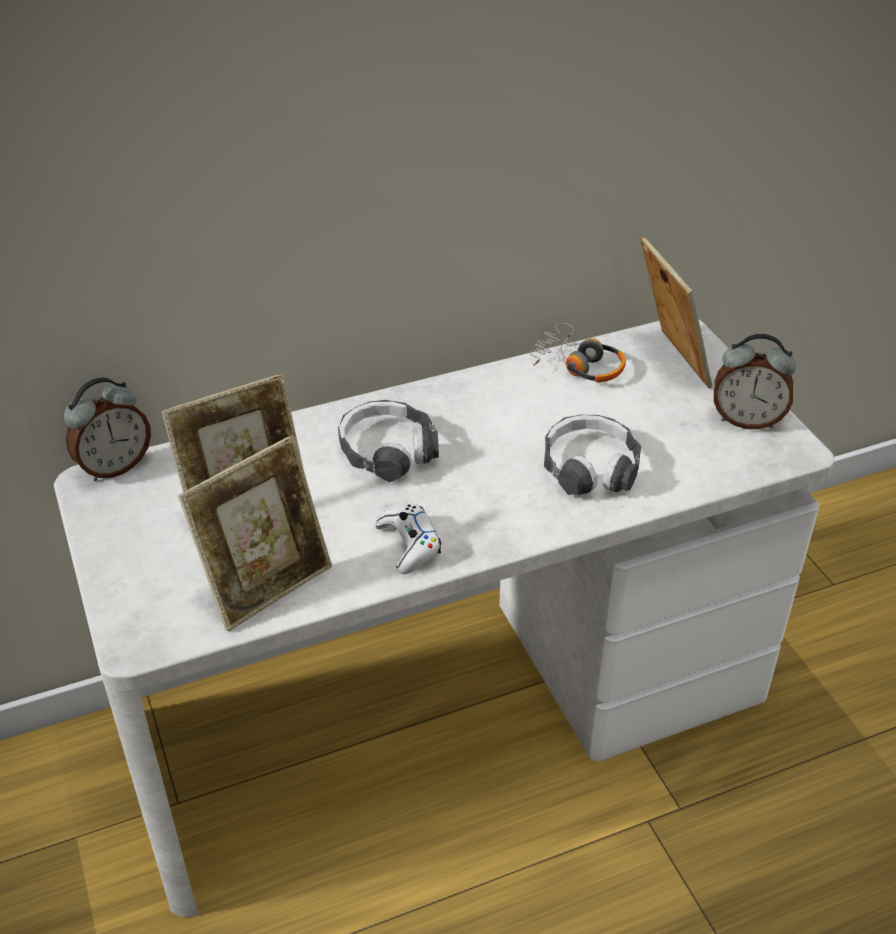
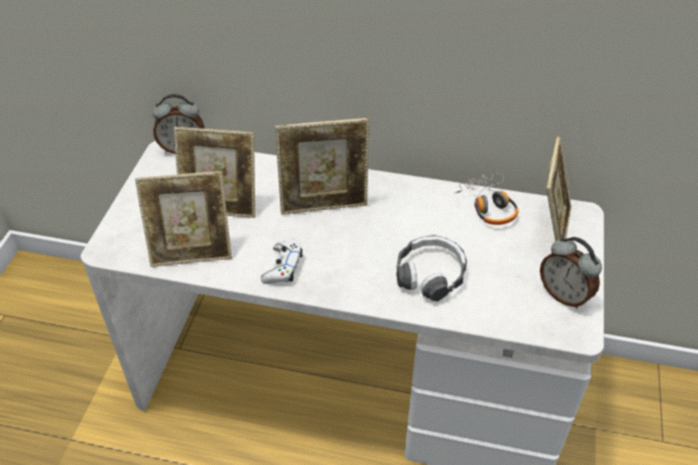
camera: 35 degrees right, 5 degrees up
(388, 450) = (324, 206): headphones -> picture frame

